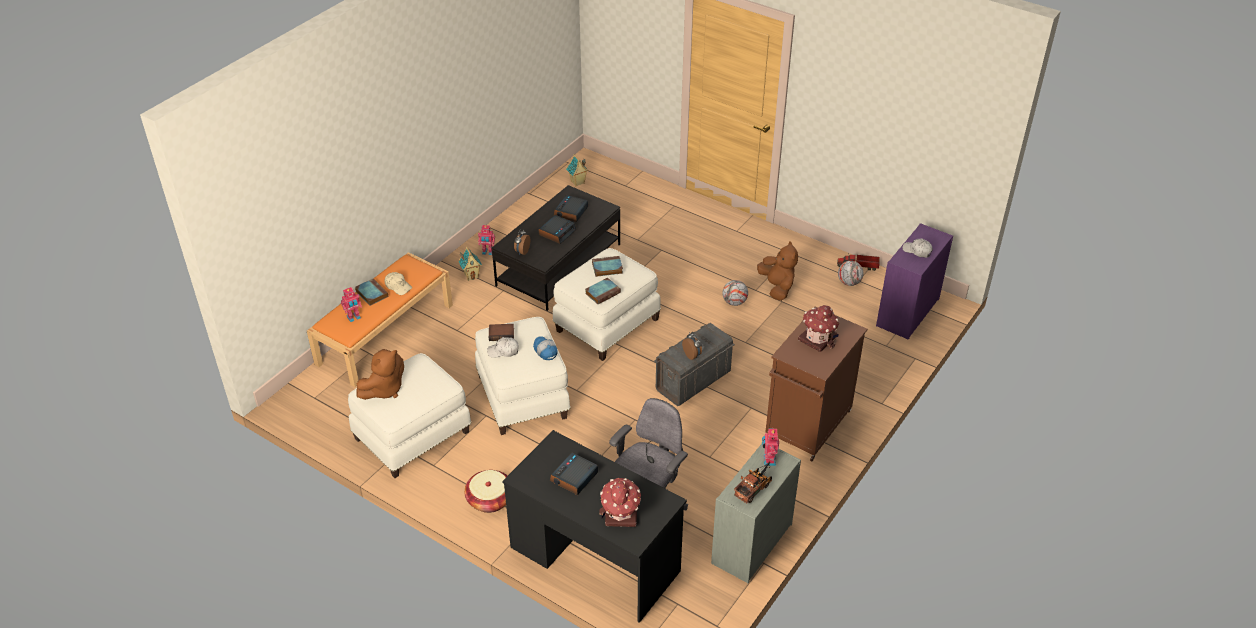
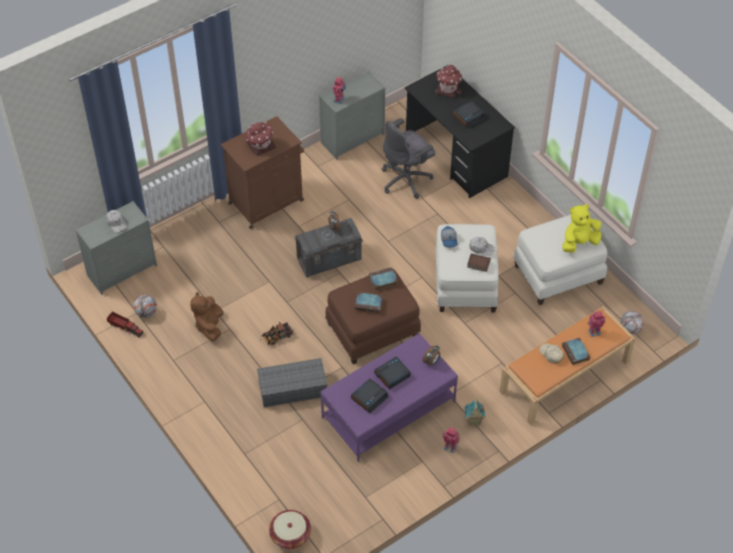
camera: 160 degrees left, 10 degrees up
(384, 389) = (579, 243): brown plush toy -> yellow plush toy
(490, 500) = (512, 211): basket -> basket (290, 535)
(559, 265) = (388, 409): black coffee table -> purple coffee table
(577, 182) = (326, 520): toy house -> none
(606, 324) = (373, 331): white ottoman -> brown ottoman
(661, 258) = (292, 389): none -> grey storage box
(734, 302) = (255, 321): football -> football (630, 329)
(754, 488) = (358, 87): toy truck -> toy truck (276, 337)
(907, 313) = (123, 270): purple dresser -> grey dresser

